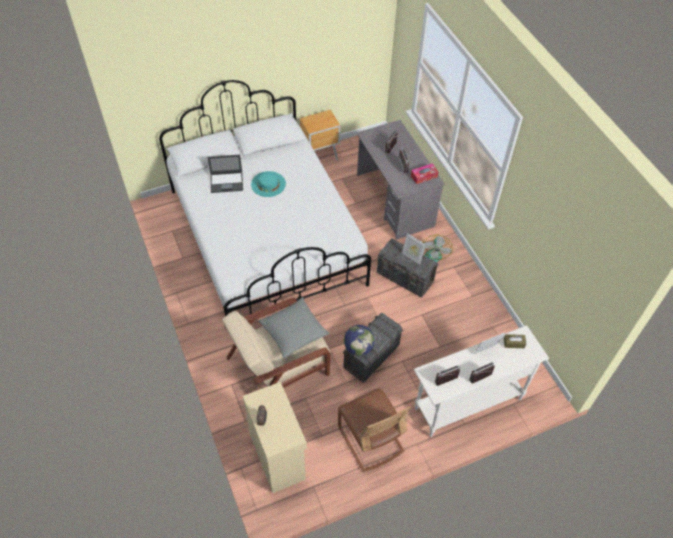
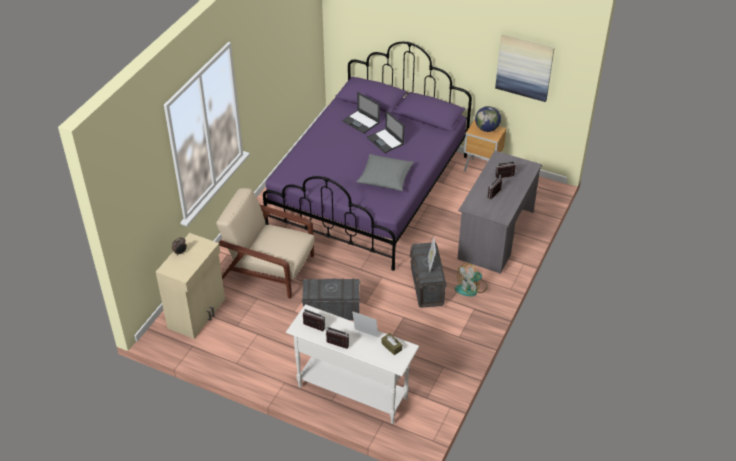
camera: 50 degrees right, 10 degrees down
(266, 237) = (370, 191): white bed -> purple bed
(268, 184) = (385, 141): turquoise hat -> laptop
(294, 331) = (286, 241): grey pillow -> grey pillow (385, 177)
(339, 45) = (524, 67): none -> picture
(358, 348) = (312, 284): globe -> globe (487, 129)
(370, 439) = (261, 354): brown chair -> none
(424, 176) = (500, 210): tissue box -> none

